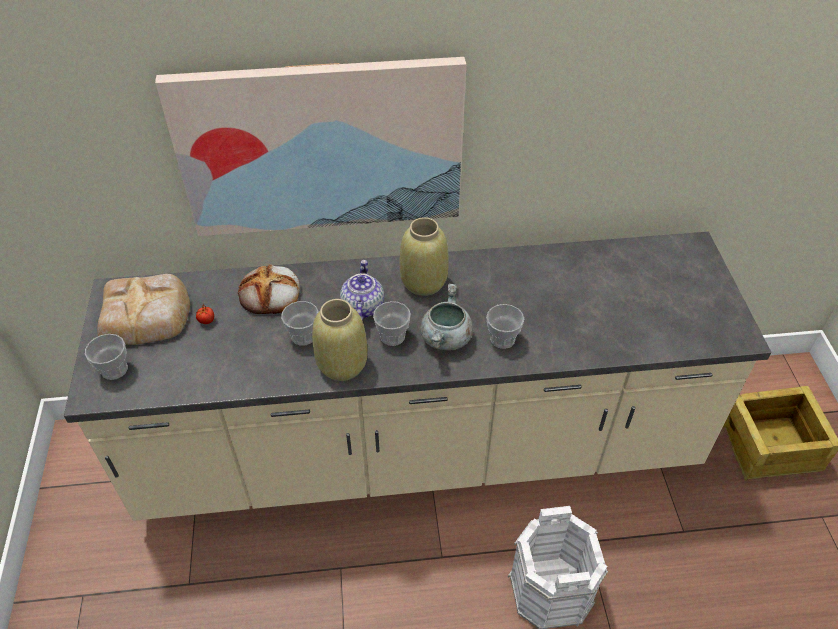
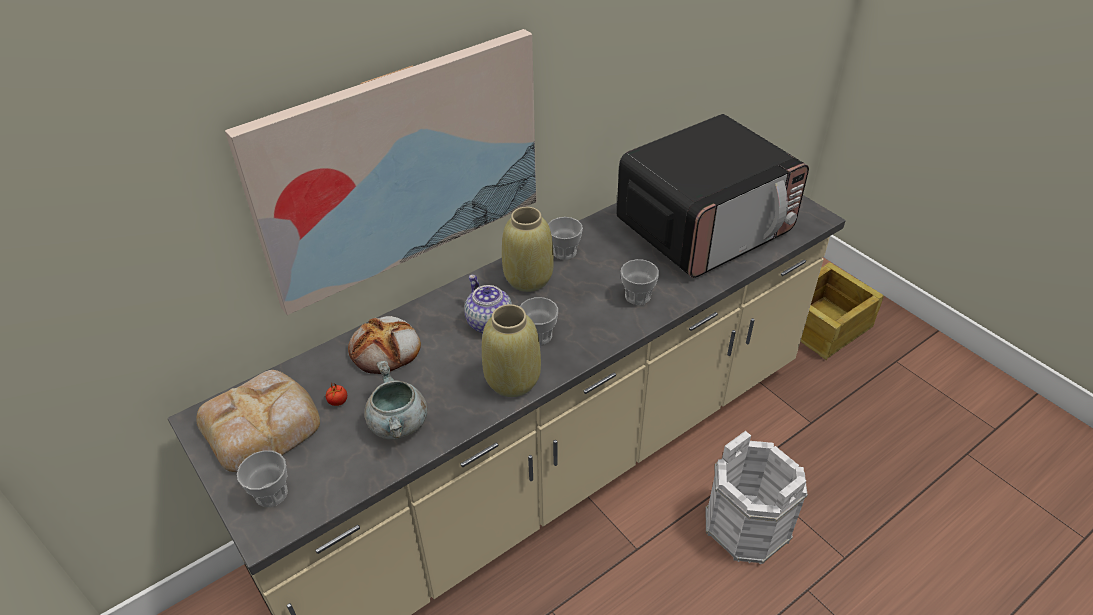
camera: 30 degrees left, 5 degrees down
(303, 336) = (452, 372): cup -> cup (564, 252)
(446, 339) = (589, 317): grey cooking pot -> grey cooking pot (399, 424)
(619, 301) = (705, 227): none -> microwave

